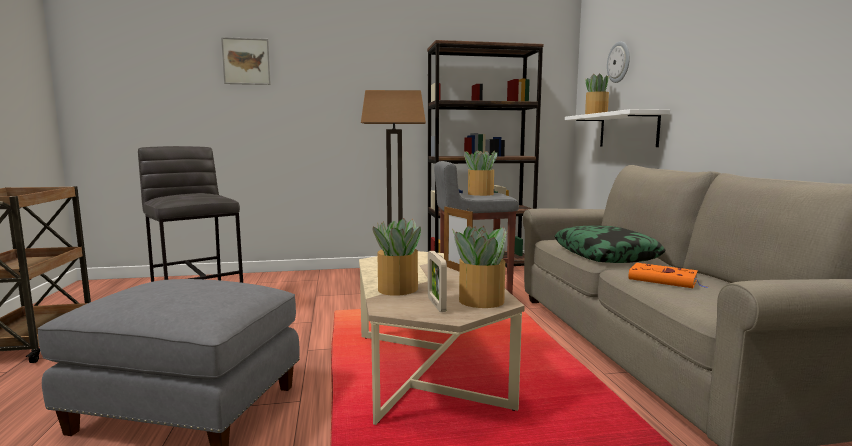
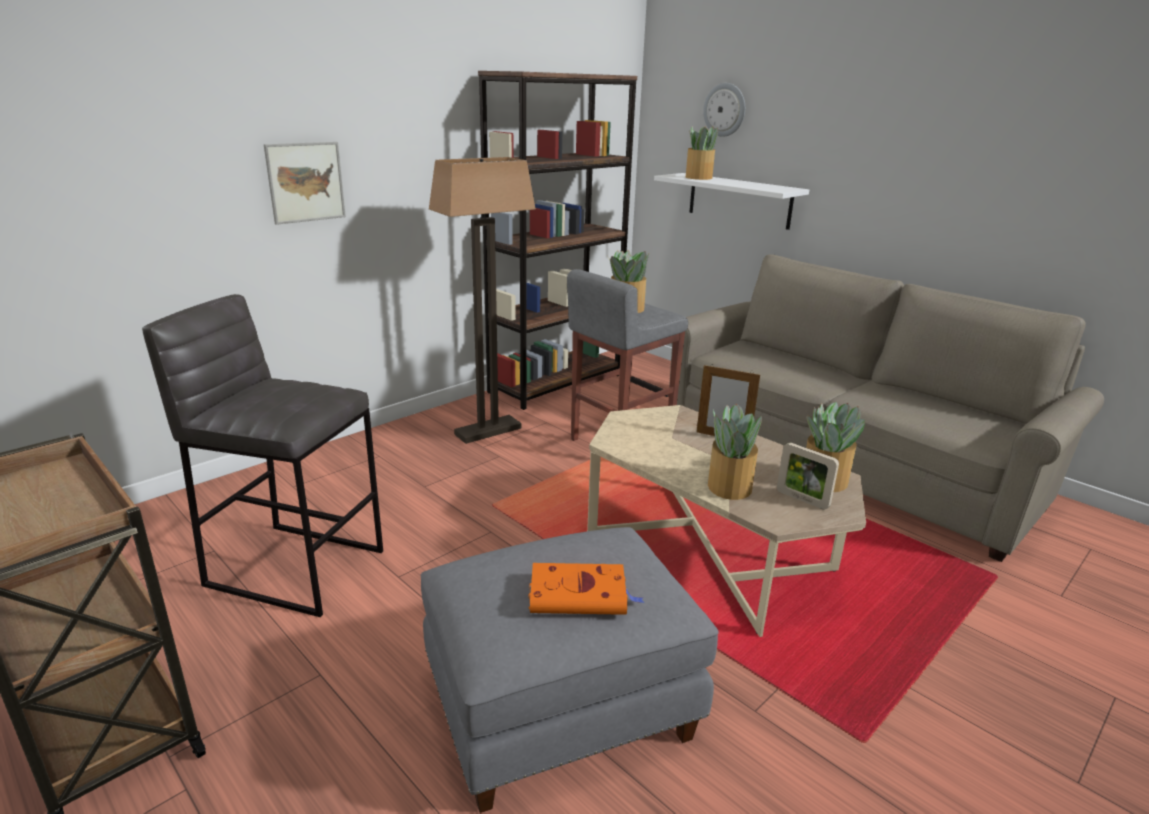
camera: 35 degrees left, 15 degrees up
(246, 61) = (192, 97): picture -> picture (305, 182)
(605, 255) = (797, 374): pillow -> none
(664, 280) = (896, 406): orange book -> orange book (581, 595)

